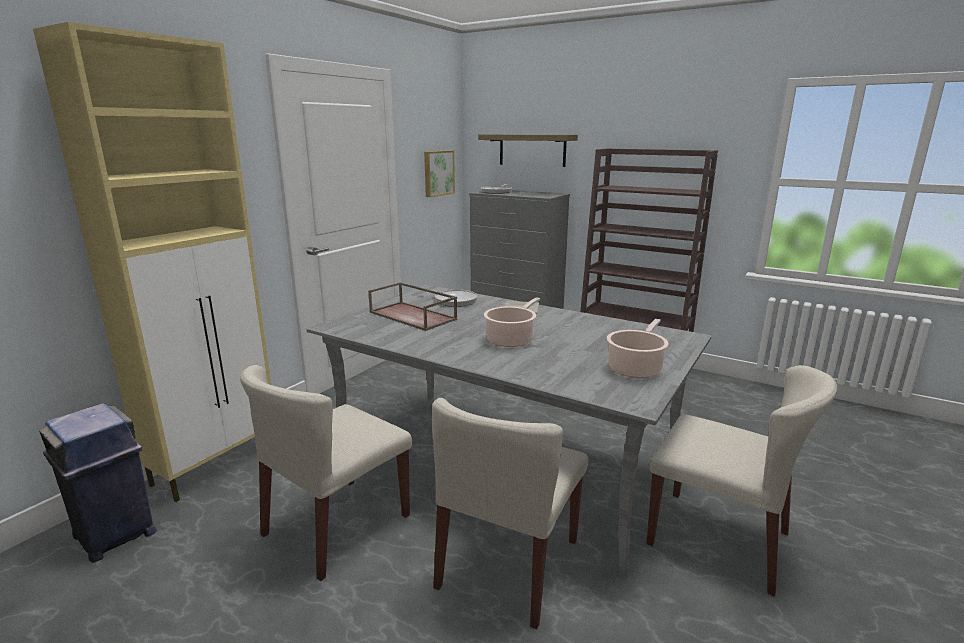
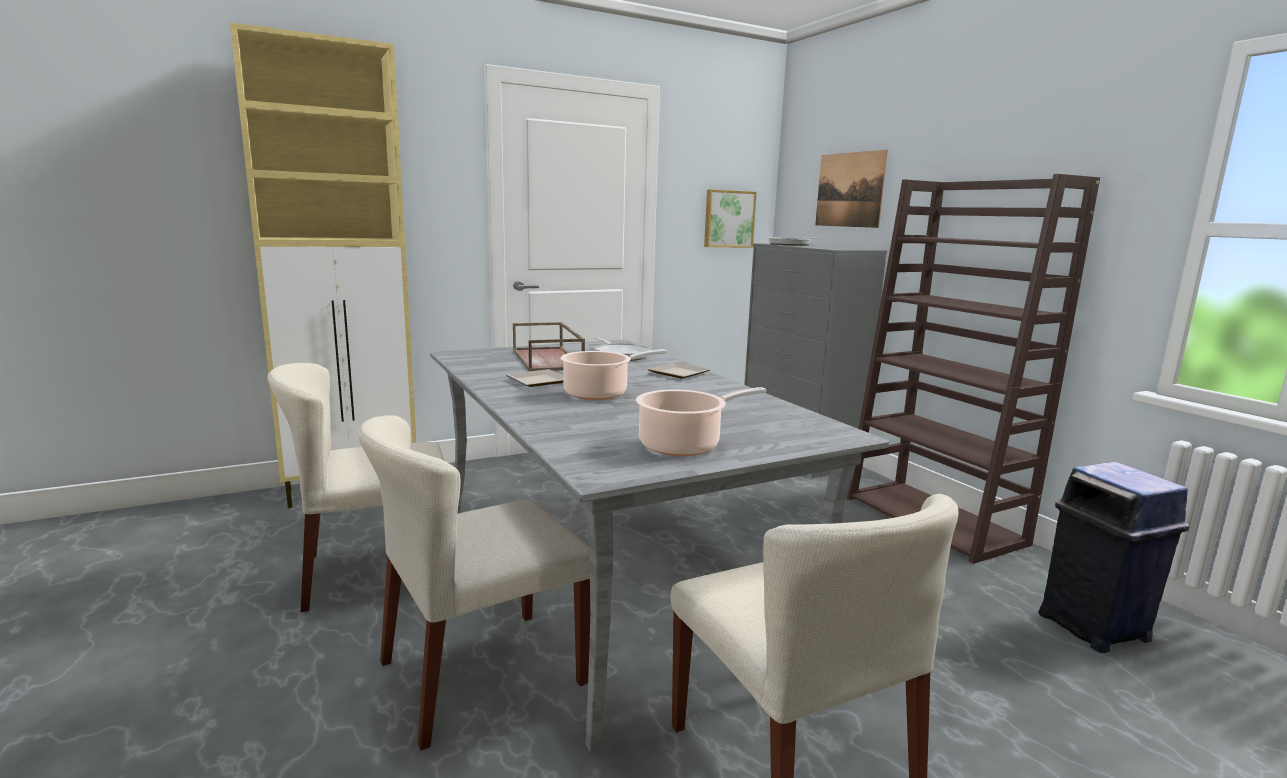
camera: 30 degrees right, 5 degrees down
(115, 535) = (219, 518): blue trash can -> blue trash can (1094, 628)
(453, 338) = (540, 381): none -> plate
(532, 150) = (849, 190): shelf -> picture

